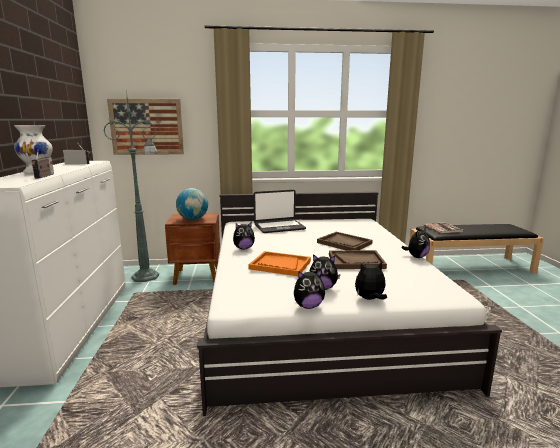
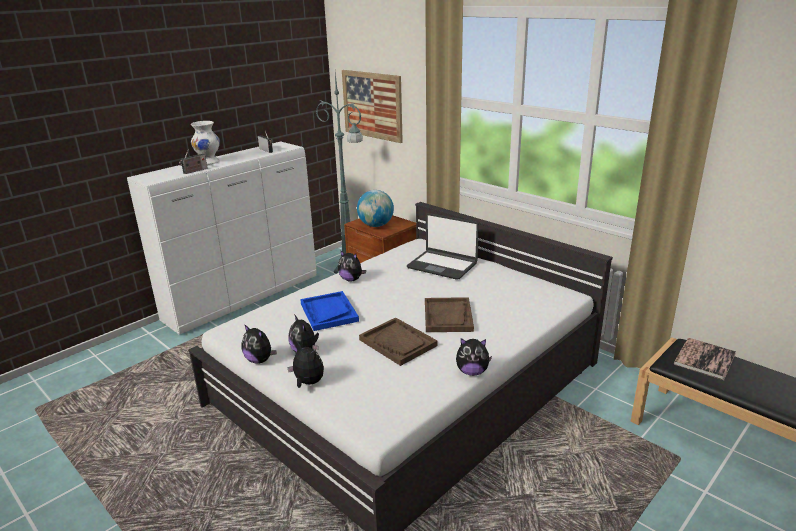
camera: 50 degrees right, 10 degrees up
(280, 265) = (328, 312): orange tray -> blue tray

